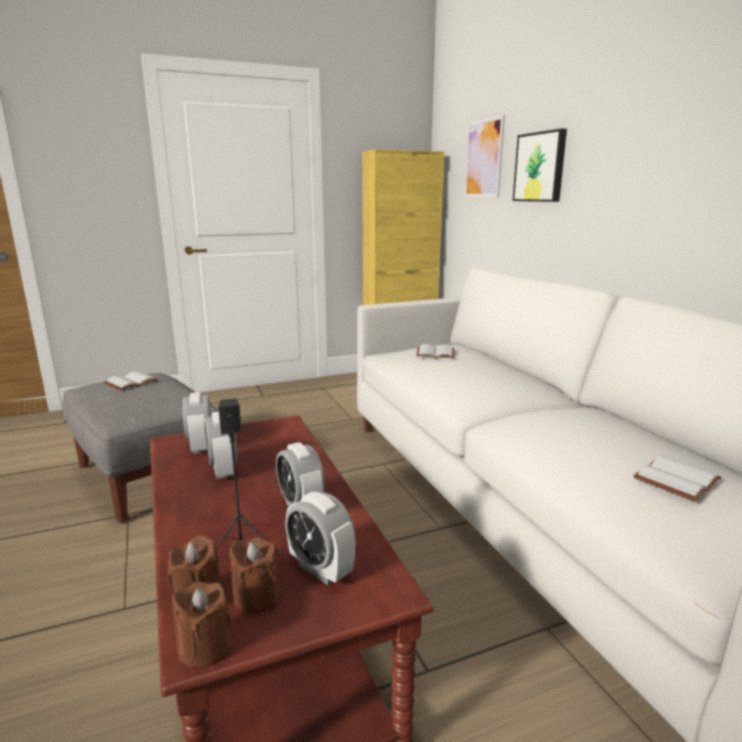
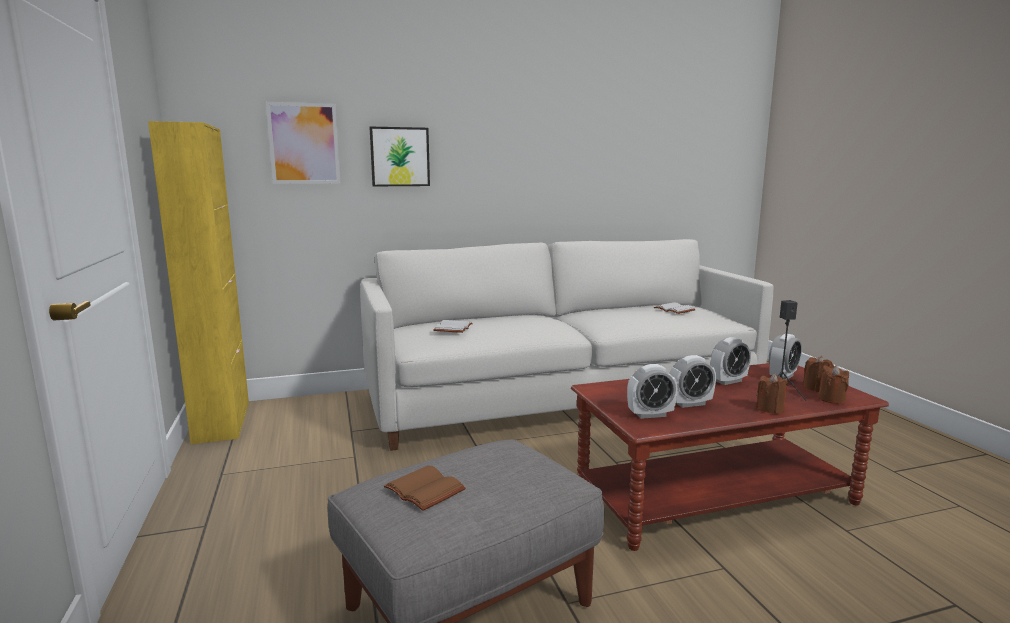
camera: 85 degrees left, 5 degrees down
(131, 383) = (427, 489): white book -> brown book
(204, 648) = (859, 395): brown candle -> brown candle (770, 409)

